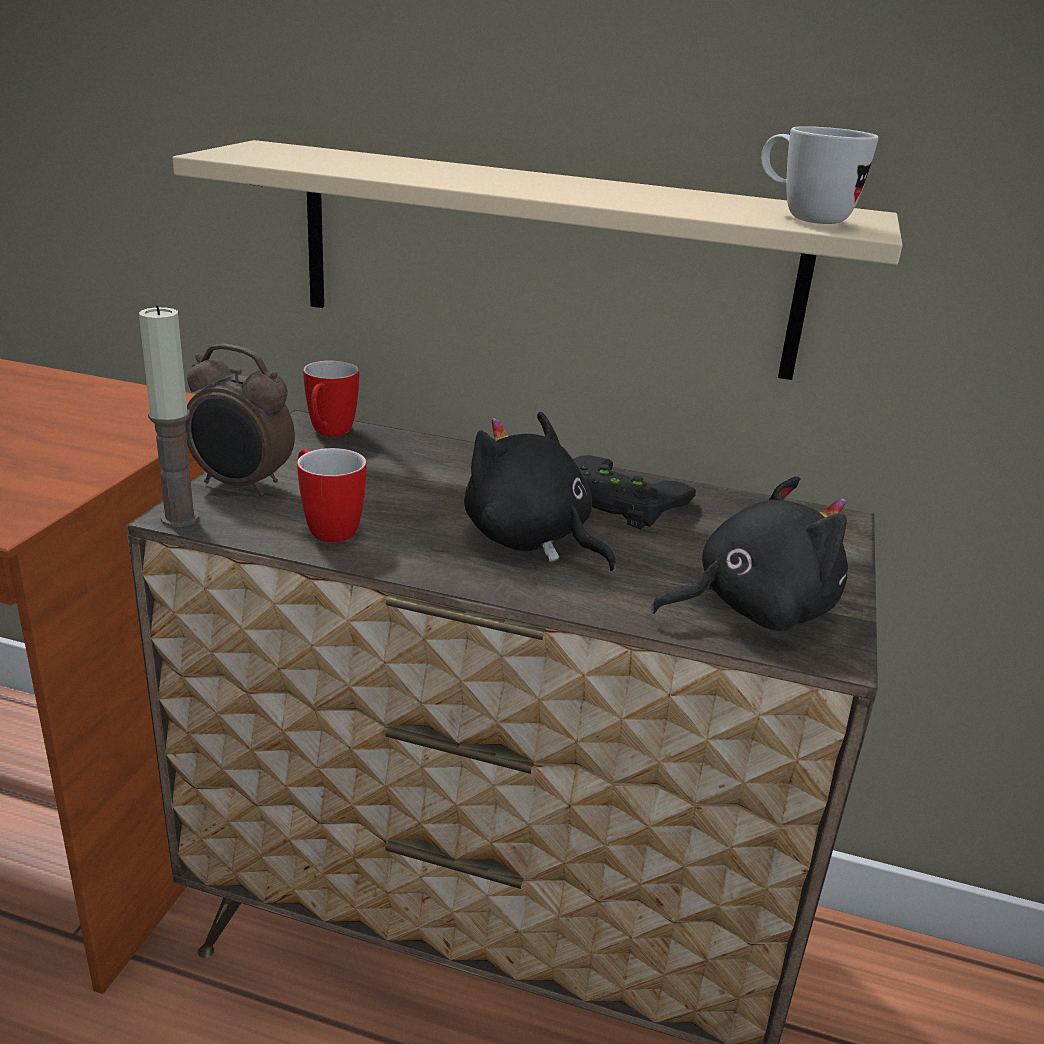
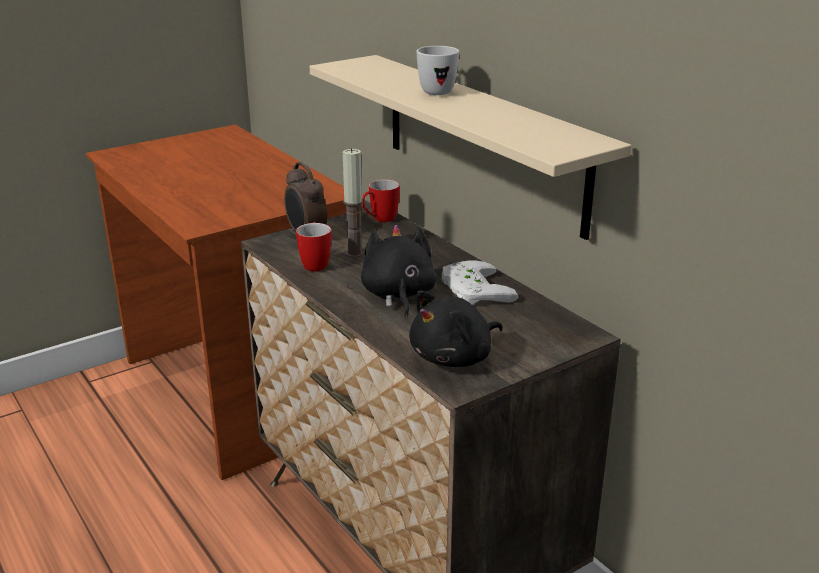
camera: 40 degrees right, 0 degrees up
(180, 518) = (263, 243): candle -> candle (354, 253)
(615, 502) = (471, 290): black game controller -> white game controller
(753, 609) = (455, 357): black plush toy -> black plush toy turned 120 degrees clockwise
(802, 218) = (542, 140): white mug -> white mug (435, 91)

